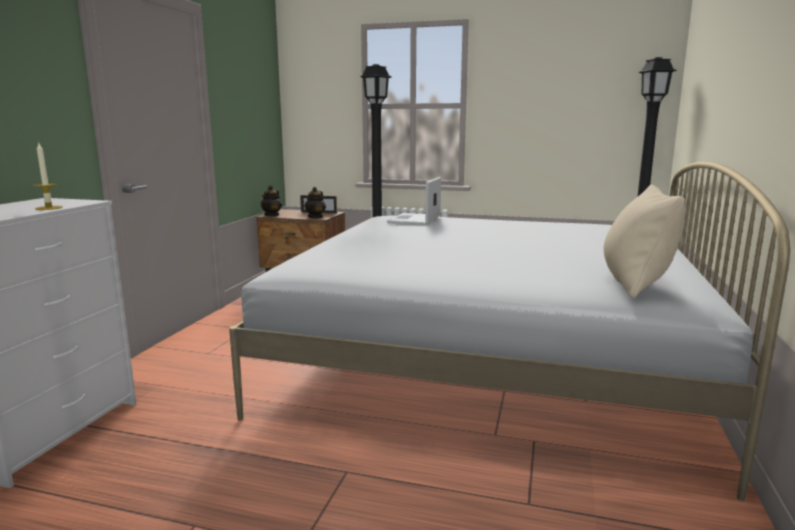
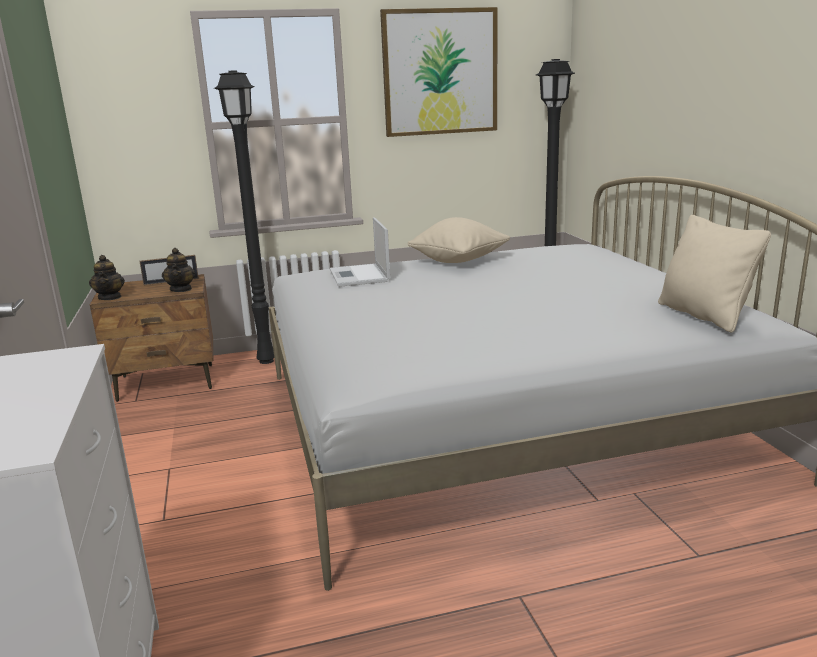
camera: 30 degrees left, 5 degrees up
(49, 208) = (59, 381): candle -> none
(505, 222) = (459, 261): none -> beige pillow
(550, 70) = (440, 72): none -> picture

